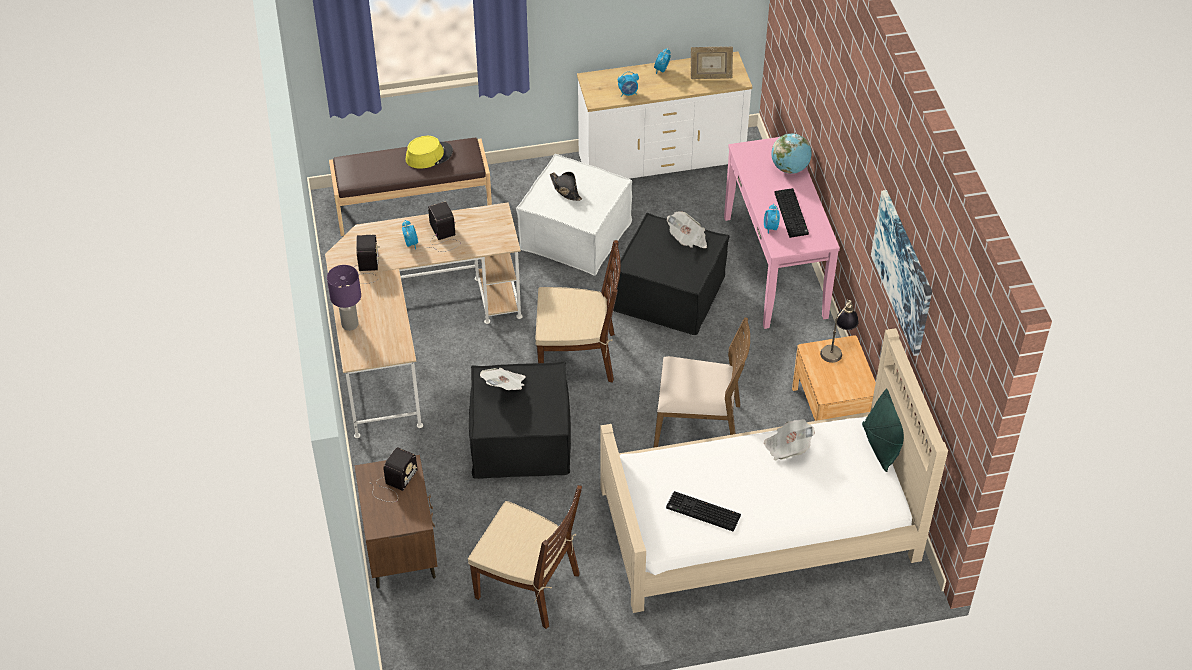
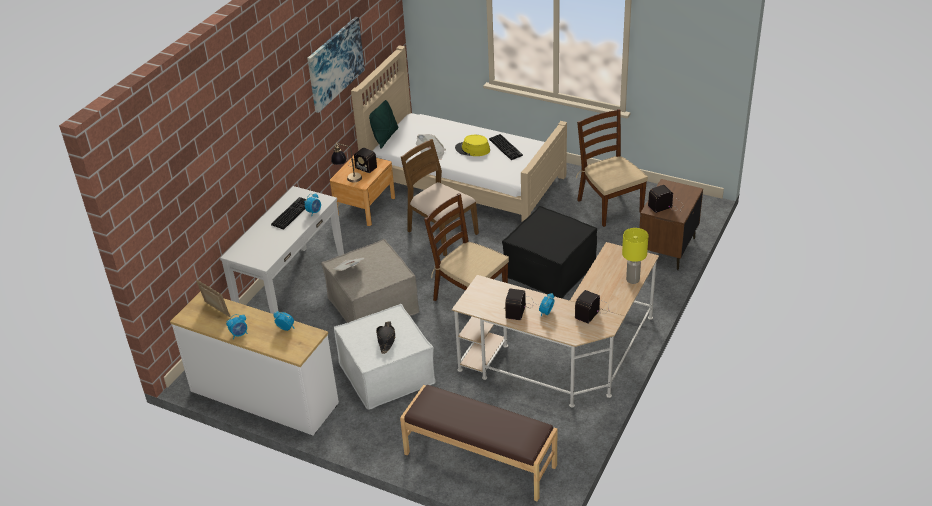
camera: 140 degrees left, 10 degrees down
(349, 324) = (633, 280): purple table lamp -> yellow table lamp
(429, 155) = (456, 417): yellow hat -> yellow hat (472, 149)
(505, 386) = (552, 241): newspaper -> none
(669, 293) = (373, 305): black ottoman -> beige ottoman
(775, 266) = (291, 289): pink console table -> white console table
(790, 168) = (253, 238): globe -> none
(847, 378) = (361, 165): none -> radio

